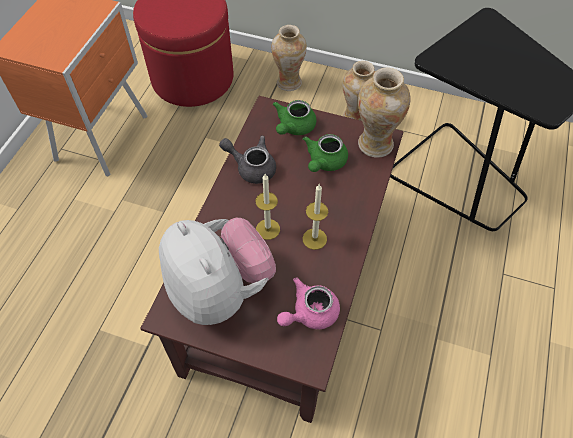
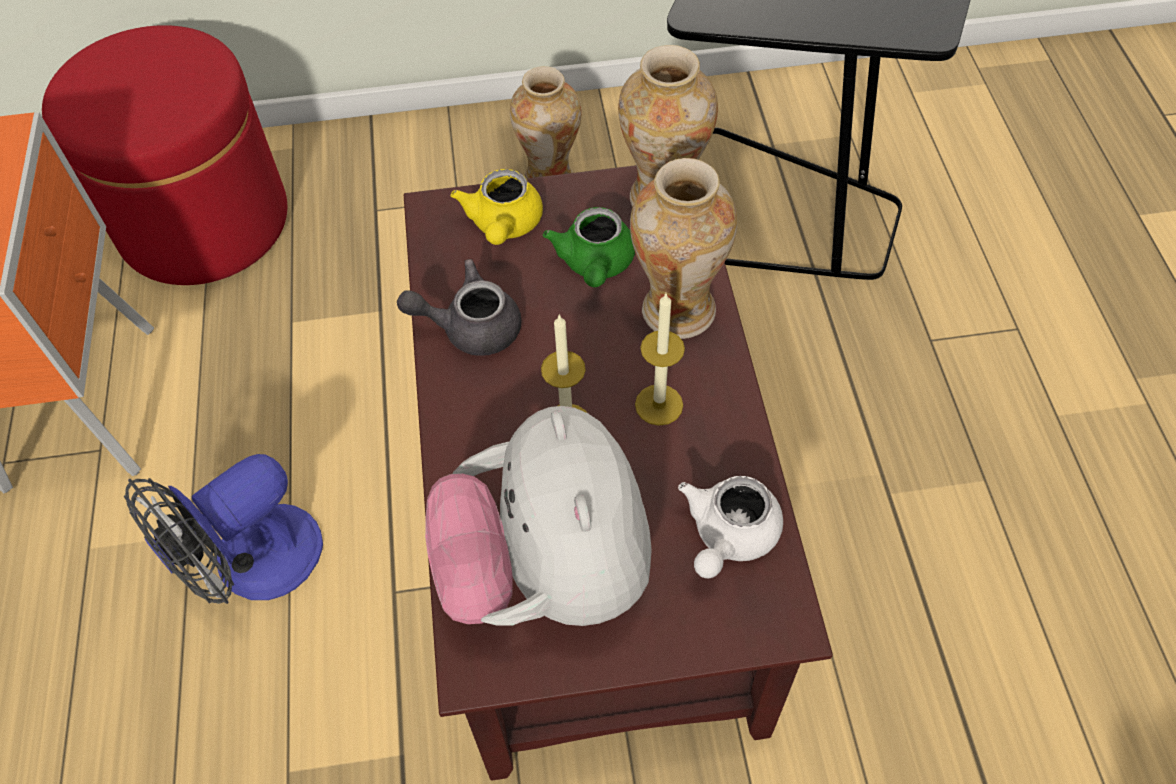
camera: 25 degrees left, 0 degrees up
(132, 236) = (252, 565): none -> fan
(220, 289) = (547, 570): plush toy -> plush toy turned 135 degrees counterclockwise
(288, 82) = (394, 161): vase -> vase (677, 310)
(293, 127) = (503, 226): green teapot -> yellow teapot
(309, 313) = (728, 536): pink teapot -> white teapot

